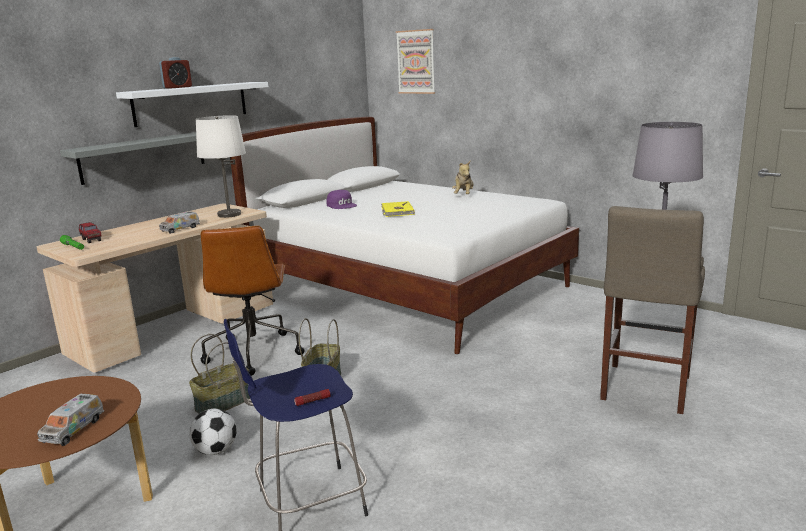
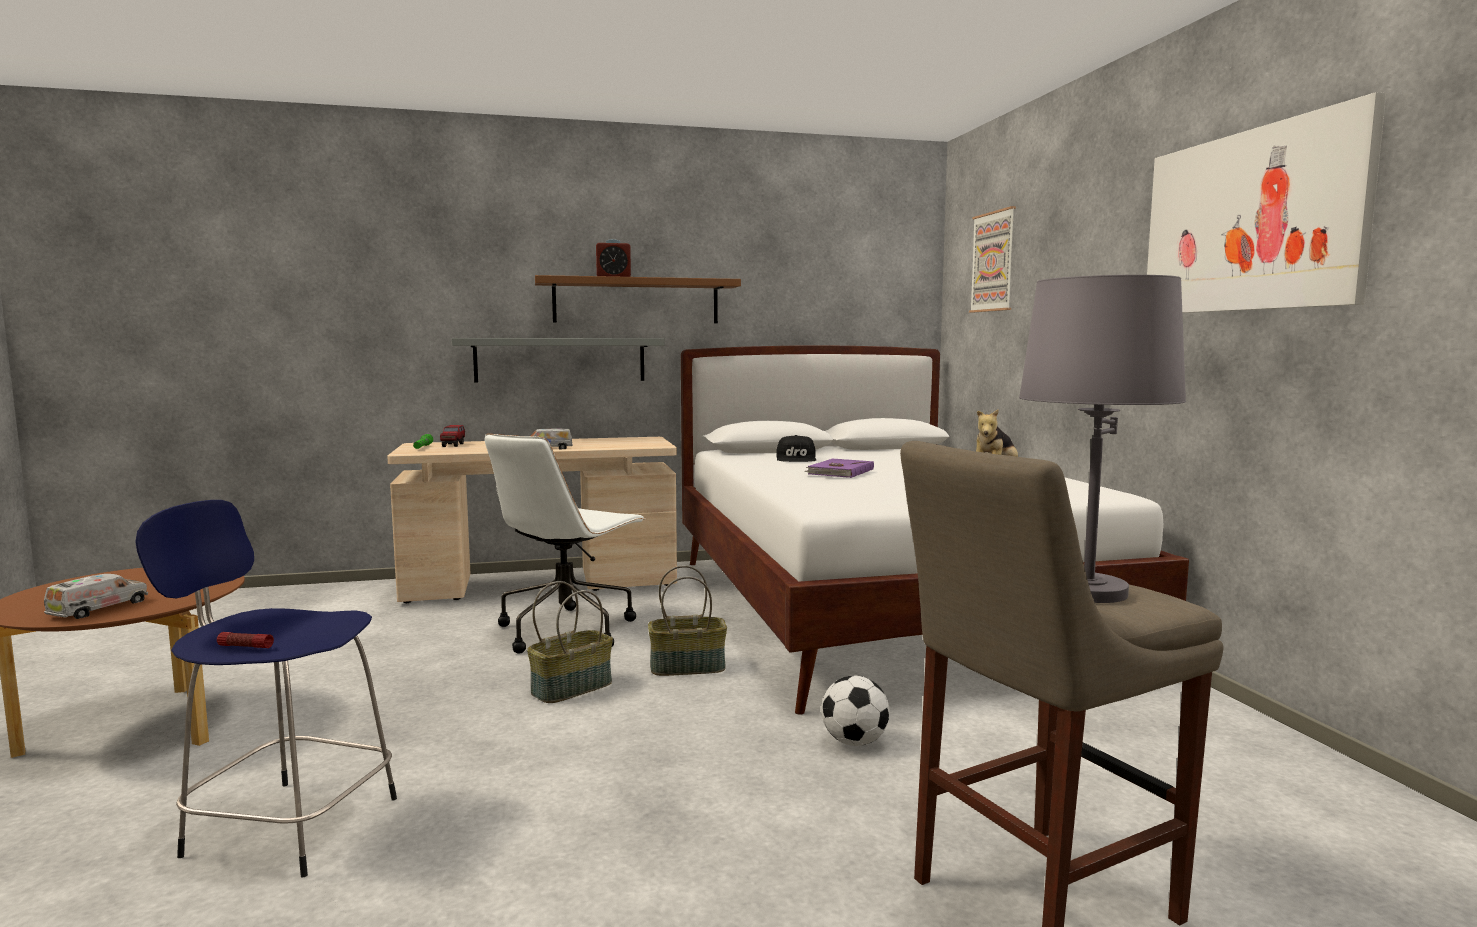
camera: 35 degrees right, 10 degrees down
(73, 429) = (98, 608): toy truck -> toy truck turned 150 degrees clockwise
(191, 103) = (636, 301): white shelf -> brown shelf
(216, 451) = (337, 720): football -> football (854, 742)
(223, 403) = (439, 673): basket -> basket (688, 666)
(229, 214) = (631, 445): white table lamp -> none
(253, 352) = (567, 629): brown office chair -> white office chair
(342, 205) = (797, 458): purple cap -> black cap
(396, 211) = (839, 471): yellow book -> purple book
(603, 59) = (1250, 221): none -> picture

